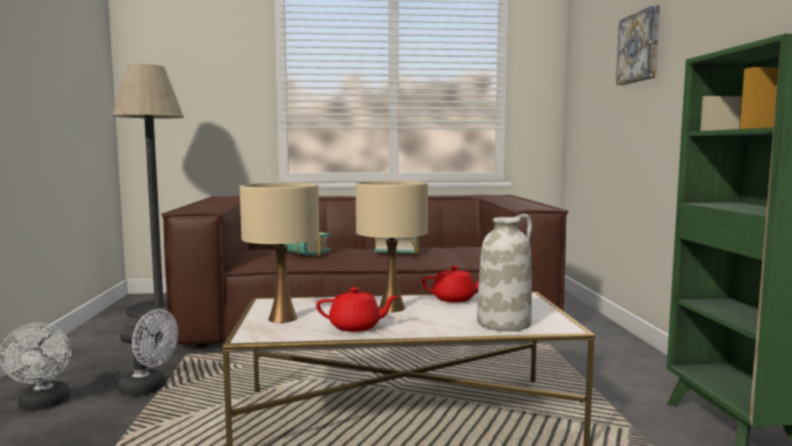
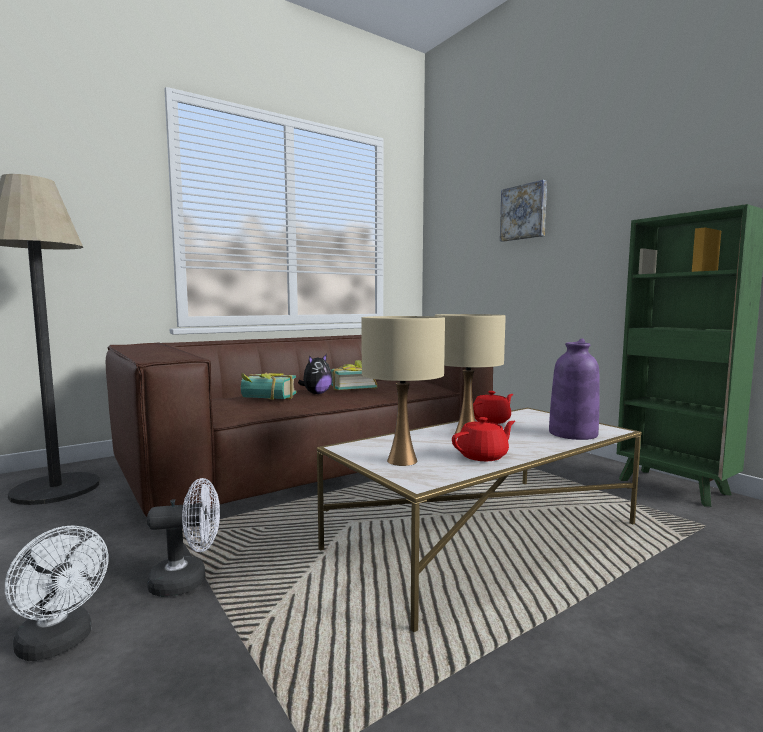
camera: 30 degrees left, 0 degrees up
(353, 253) = (316, 393): none -> plush toy
(504, 323) = (572, 433): white vase -> purple vase

